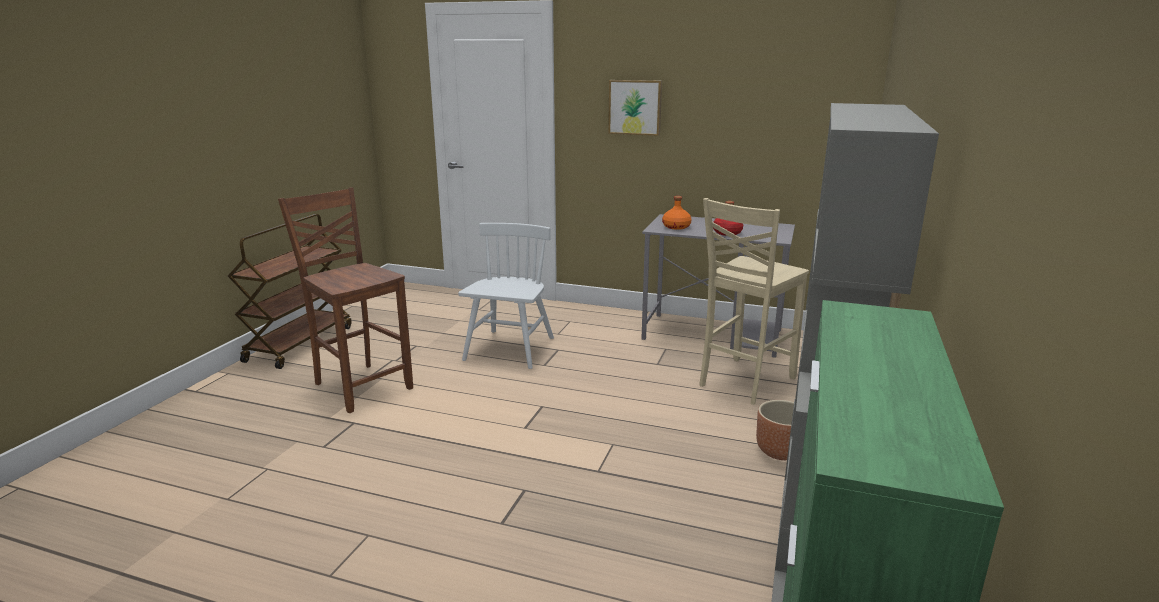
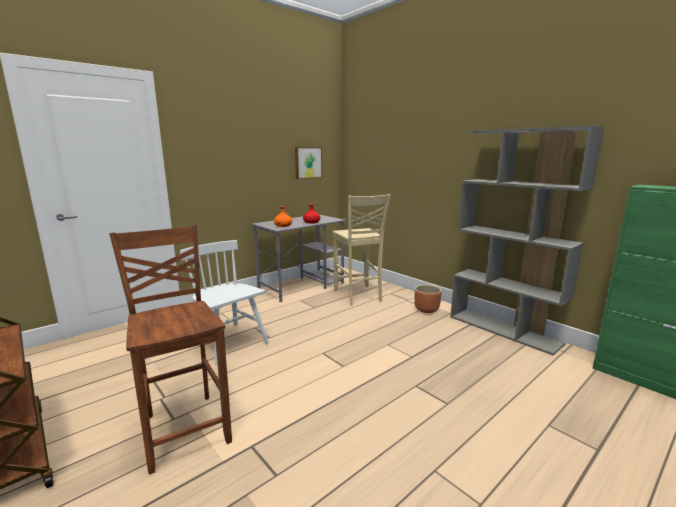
camera: 60 degrees left, 5 degrees down
(361, 386) = (186, 427): brown chair -> brown chair turned 75 degrees clockwise
(635, 107) = (226, 154): picture -> picture (307, 162)

